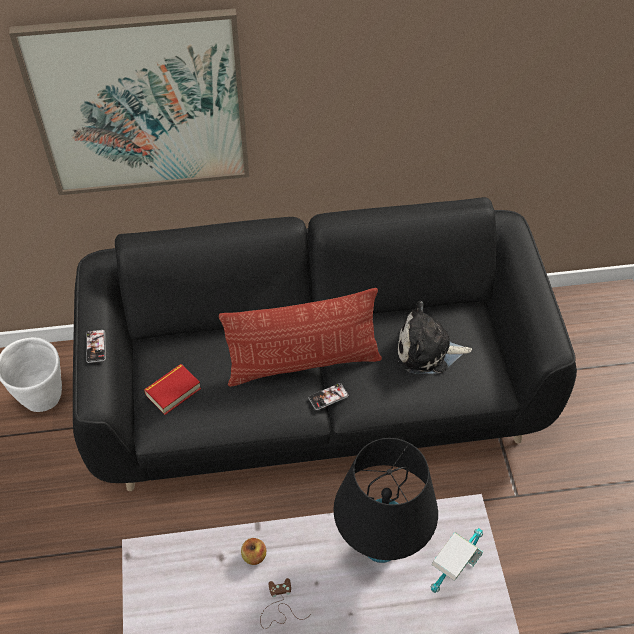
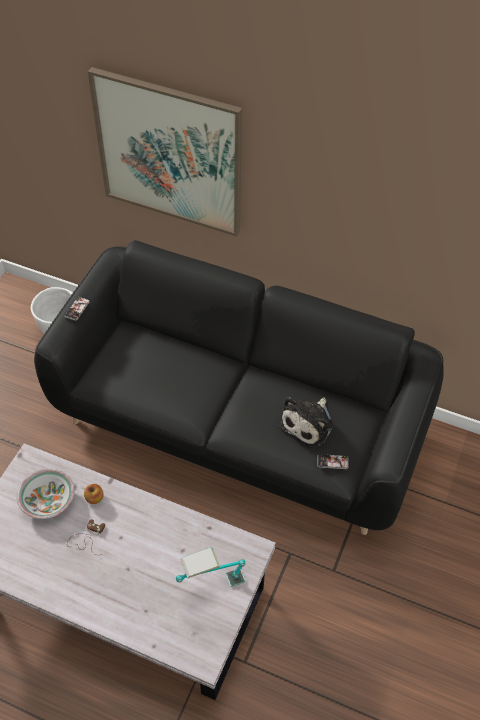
camera: 30 degrees right, 0 degrees up
(173, 392) = (116, 365): book -> none
(202, 589) = (48, 500): none -> bowl
(303, 363) = (215, 389): pillow -> none
(328, 397) = (215, 420): phone -> phone (332, 462)
(380, 547) = (179, 538): black table lamp -> none
(427, 351) = (308, 424): plush toy -> plush toy turned 90 degrees counterclockwise

